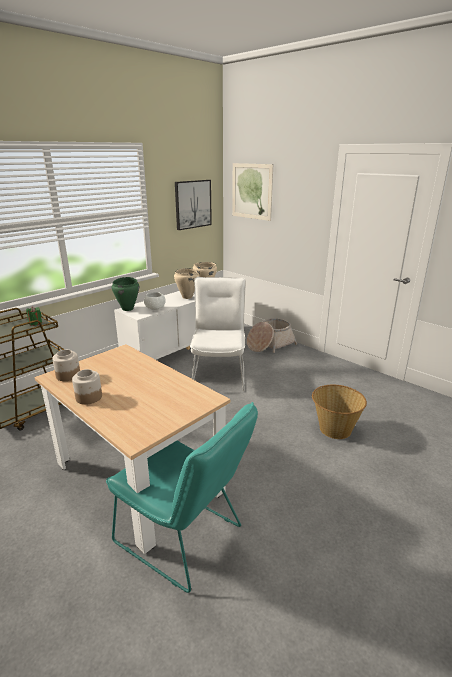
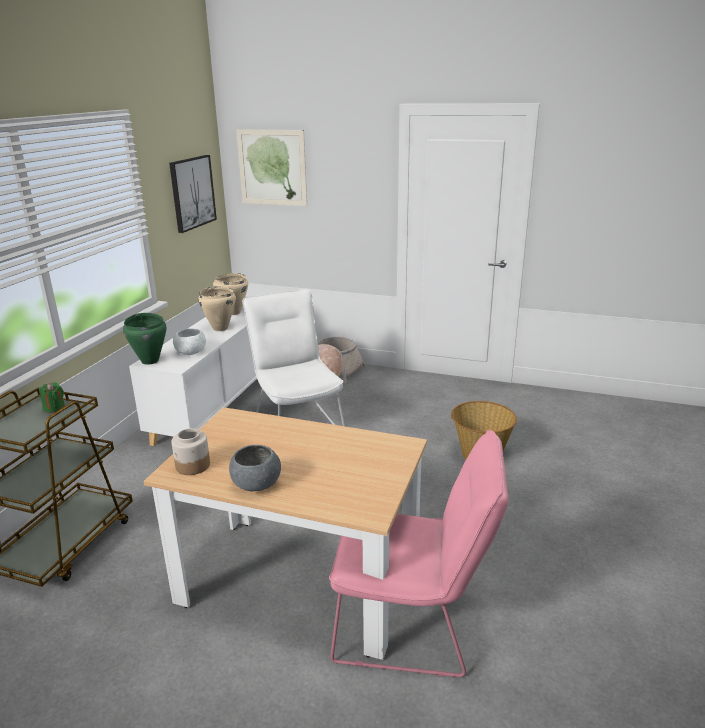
camera: 25 degrees left, 0 degrees up
(88, 397) = (256, 484): jar -> grey bowl
(185, 538) = (413, 626): turquoise chair -> pink chair

